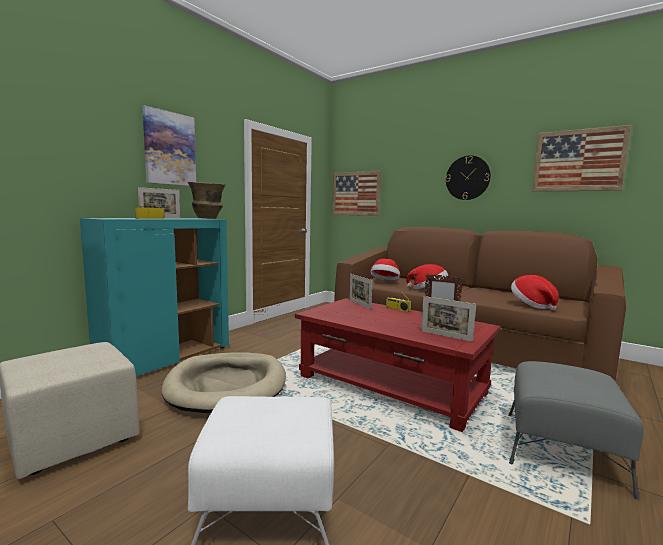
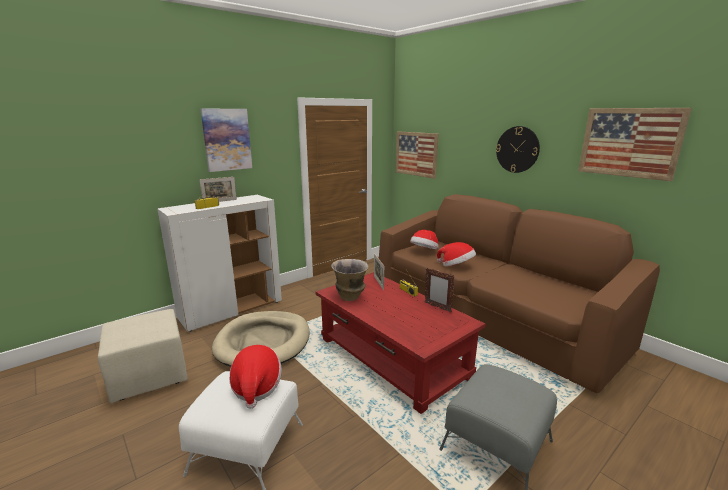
camera: 15 degrees right, 10 degrees up
(167, 359) = (232, 310): turquoise cabinet -> white cabinet
(208, 218) = (259, 199): vase -> vase (350, 297)
(446, 336) = (420, 333): picture frame -> none
(532, 305) = (541, 298): hat -> hat (256, 387)

